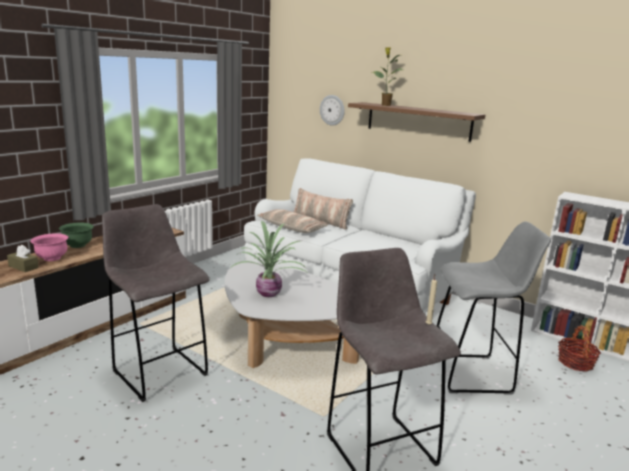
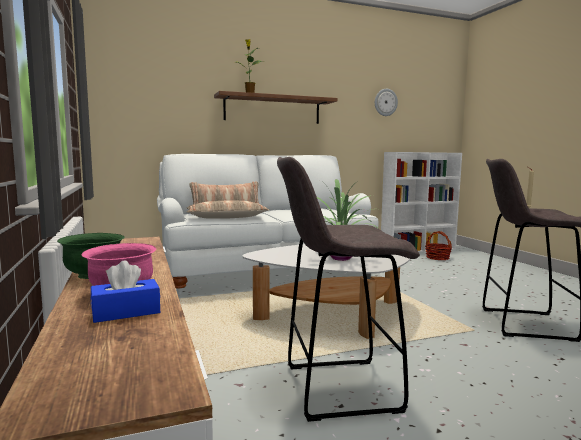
camera: 55 degrees left, 10 degrees down
(23, 267) = (126, 312): brown tissue box -> blue tissue box
(332, 110) = (177, 104): wall clock -> wall clock (385, 102)
(473, 374) = (436, 278): grey stool -> none

